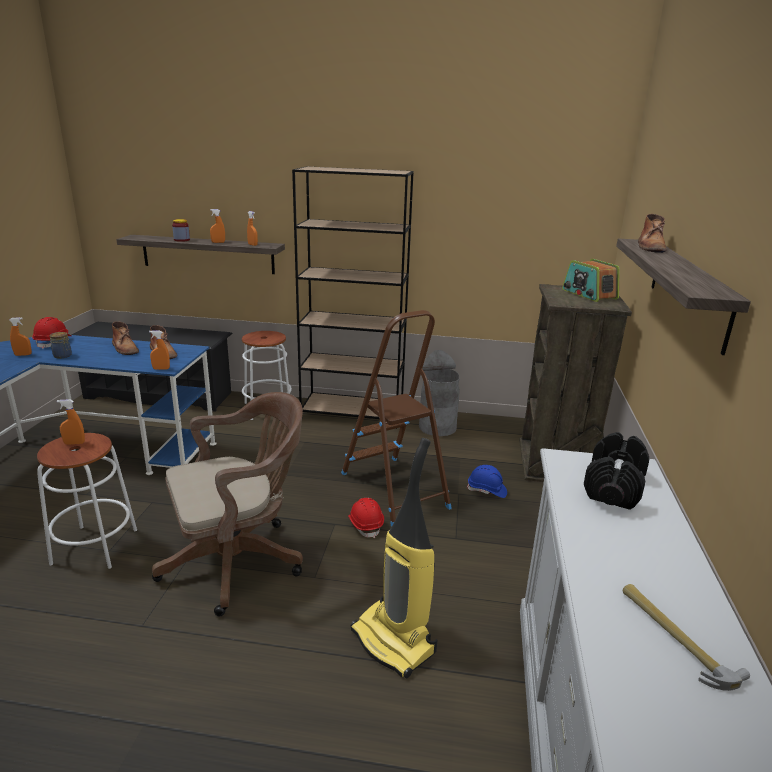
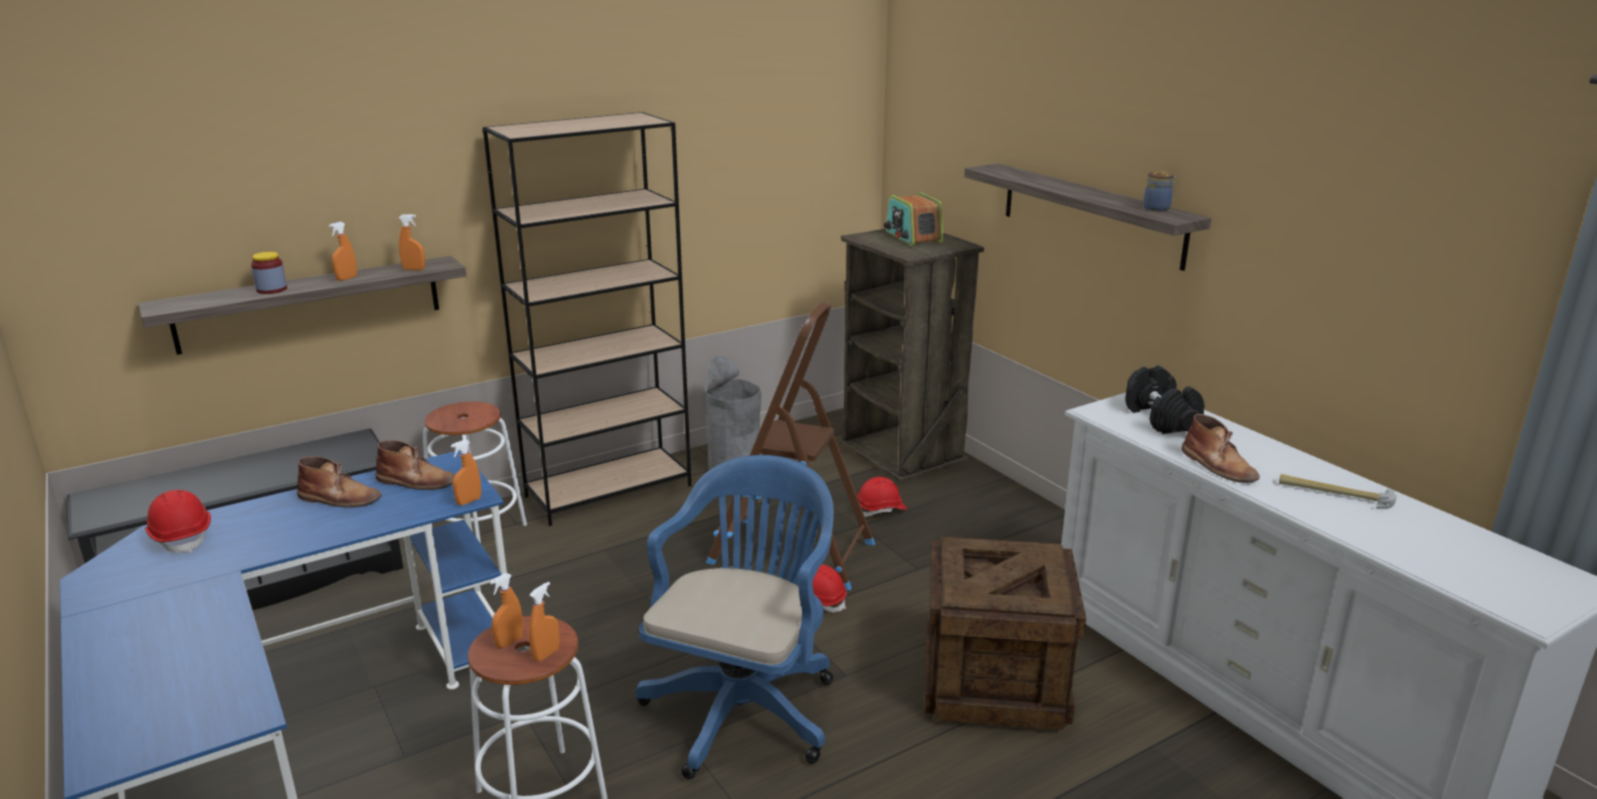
camera: 40 degrees left, 0 degrees up
(23, 355) = (180, 573): orange spray bottle -> orange spray bottle (546, 654)
(63, 356) = (261, 546): jar -> jar (1157, 208)
(239, 560) = (745, 706): brown office chair -> blue office chair
(394, 641) = (995, 681): vacuum cleaner -> crate
(487, 490) = (881, 509): blue hard hat -> red hard hat
(588, 294) = (913, 236): radio -> radio turned 45 degrees clockwise
(650, 247) = (1018, 174): brown boot -> brown boot (1218, 466)

